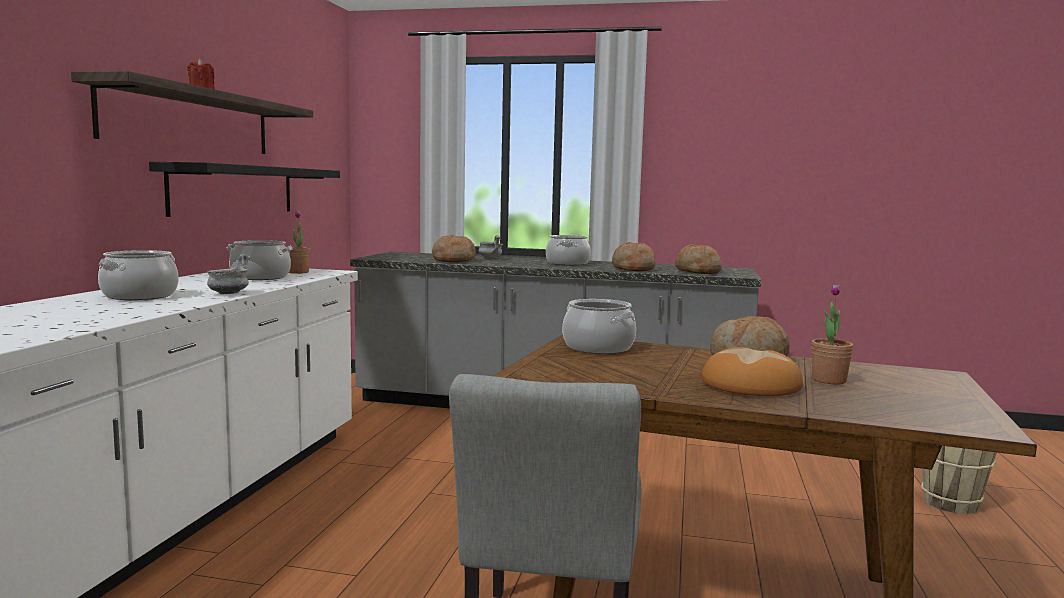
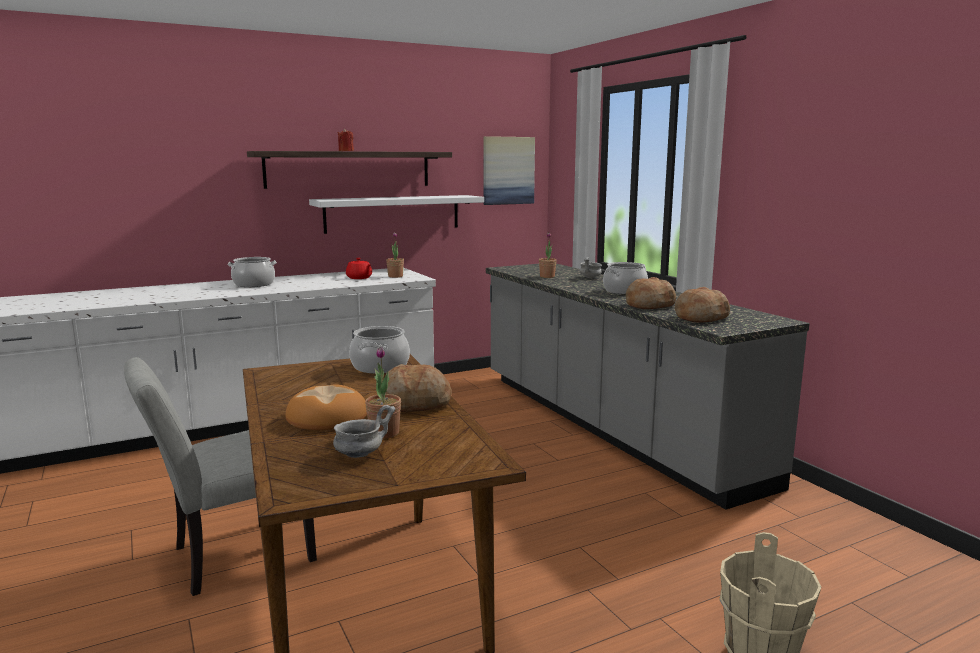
camera: 50 degrees right, 5 degrees up
(229, 294) = (289, 288): grey bowl -> grey bowl (360, 454)
(234, 190) = (393, 213): black shelf -> white shelf
(261, 277) = (359, 278): cooking pot -> red teapot
(324, 142) = (508, 170): none -> picture
(453, 260) = (547, 277): bread -> potted plant

